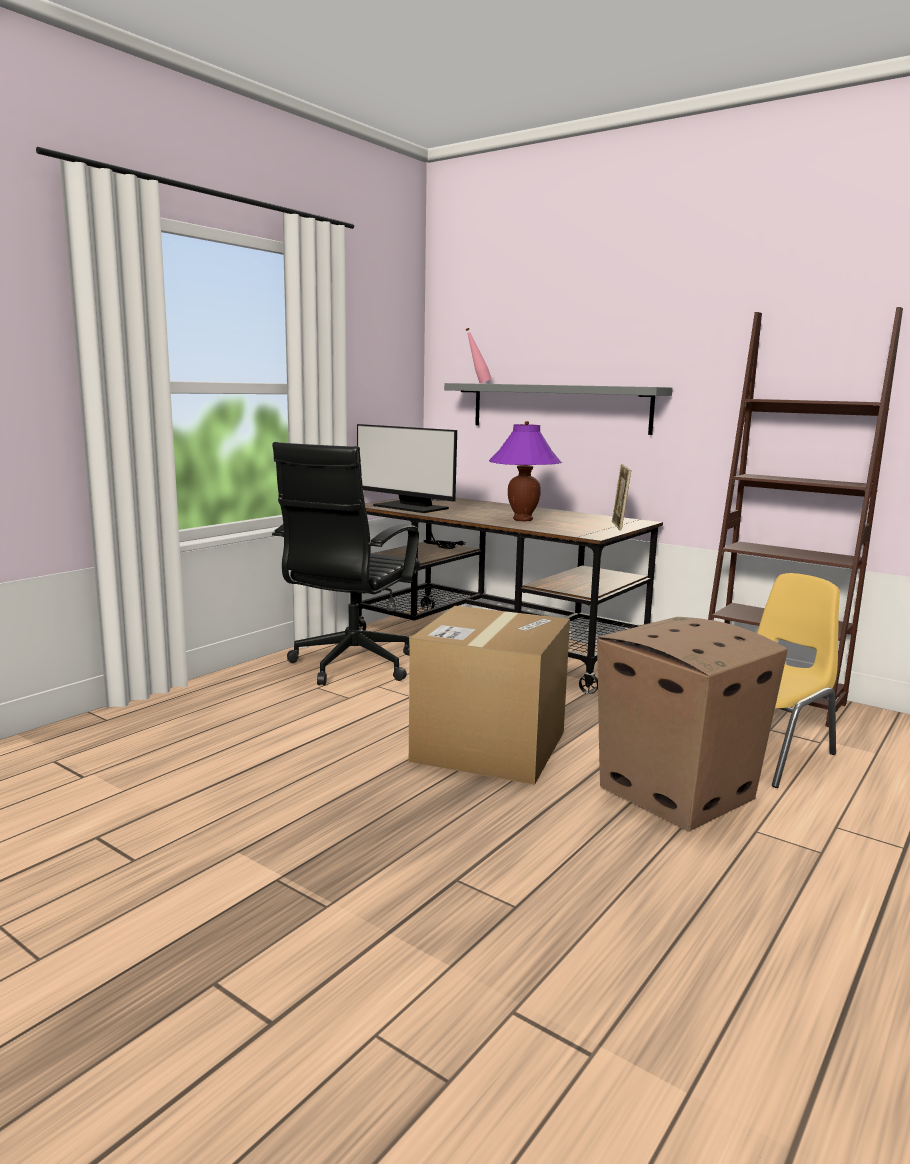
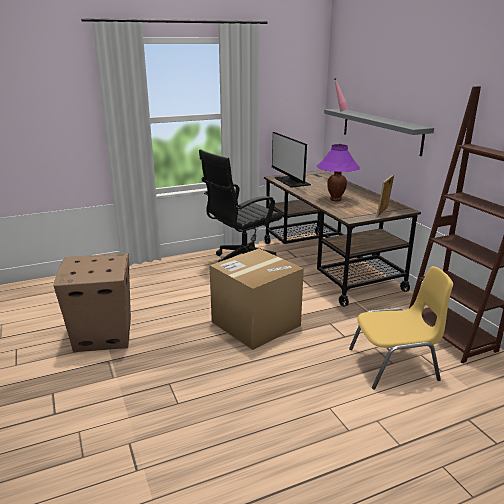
camera: 30 degrees right, 10 degrees up
(675, 793) = (314, 375): cardboard box -> cardboard box (102, 335)

